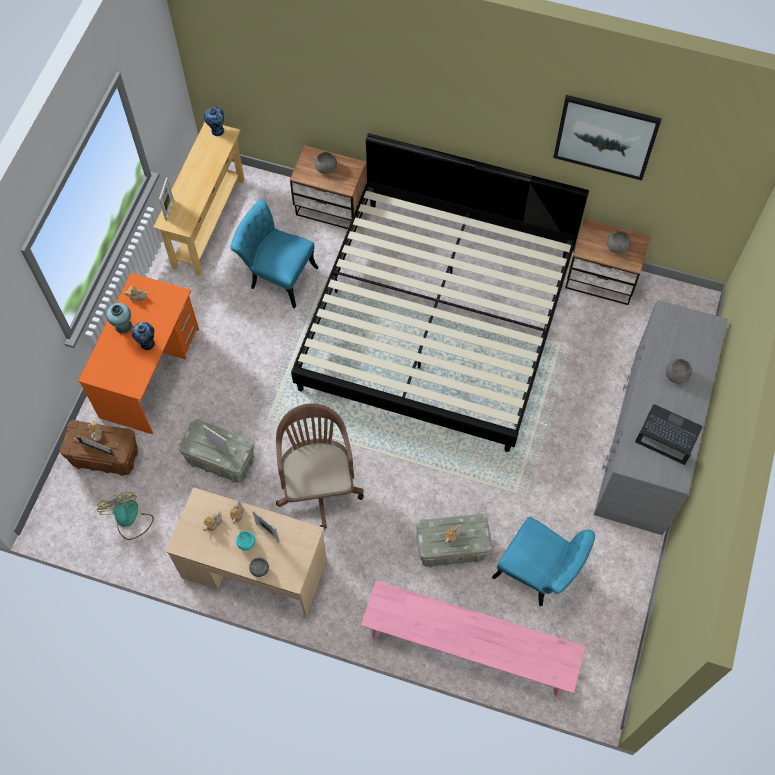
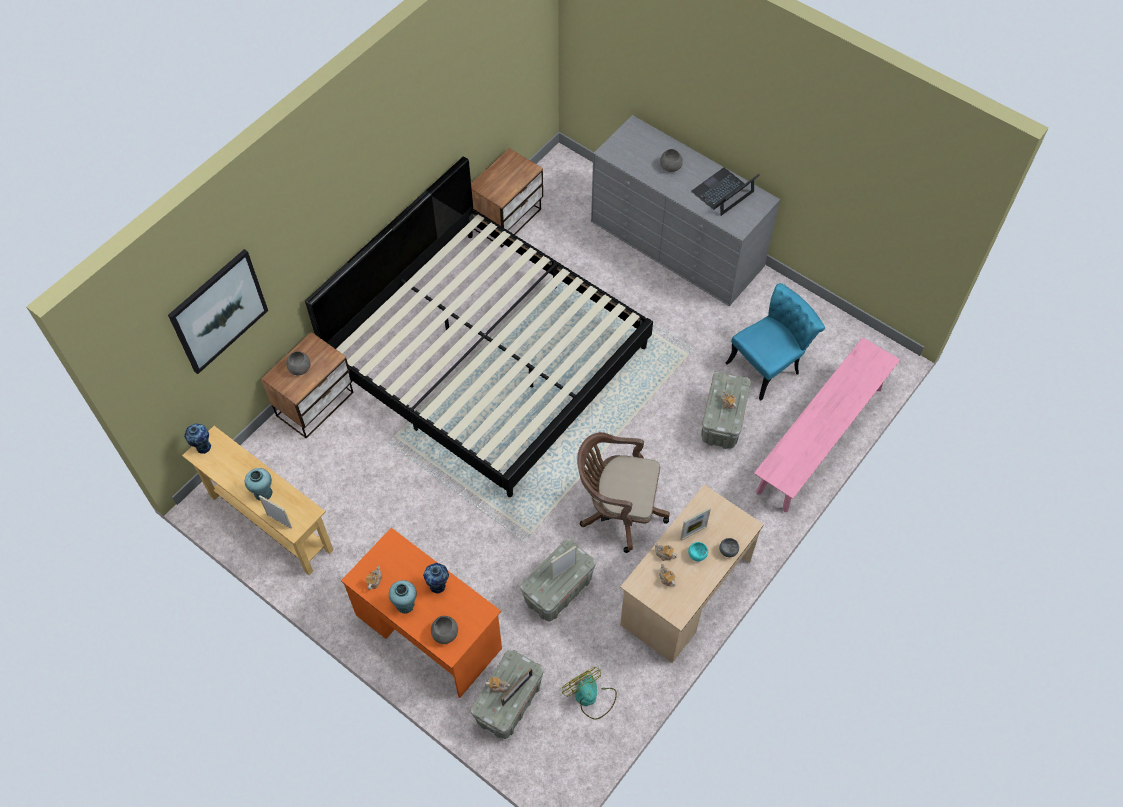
camera: 70 degrees left, 5 degrees down
(106, 456) = (508, 702): brown storage box -> grey storage box
(129, 520) = (590, 697): fan -> fan turned 60 degrees clockwise
(190, 188) = (263, 493): none -> turquoise vase
(277, 276) = (370, 477): turquoise chair -> none
(605, 137) = (457, 95): picture -> picture (218, 311)
(617, 247) = (509, 174): grey bowl -> grey bowl (445, 634)

